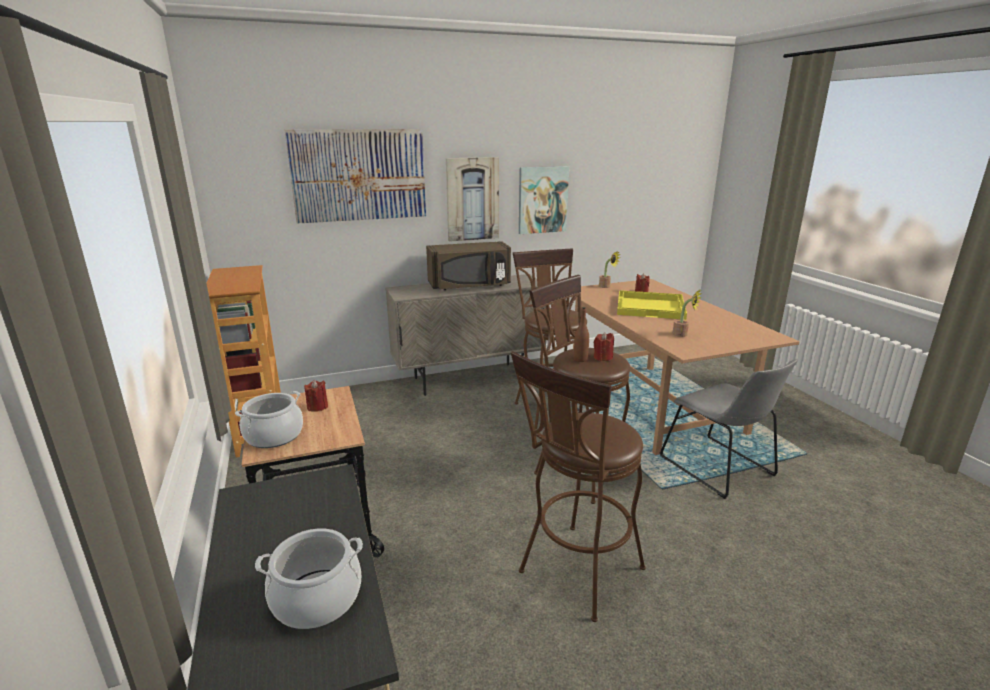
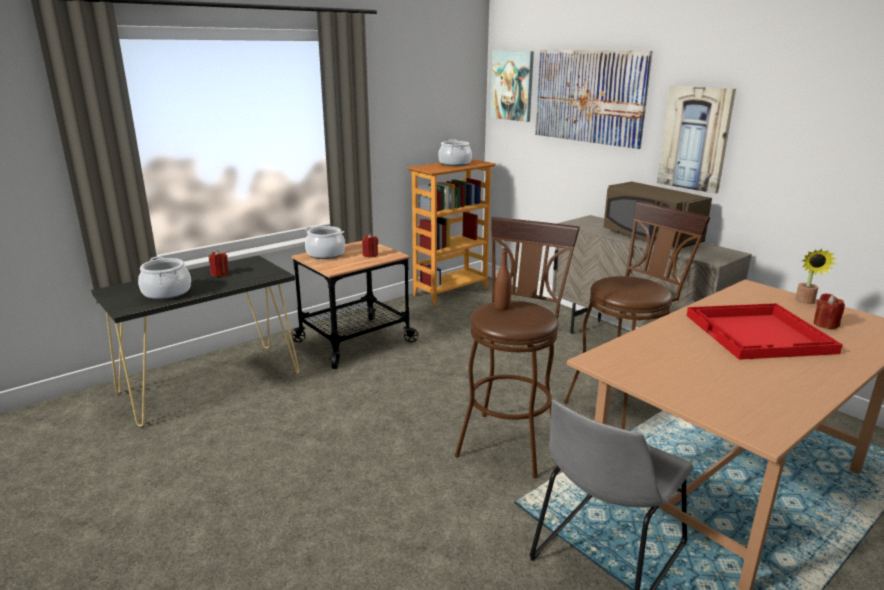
camera: 70 degrees right, 0 degrees up
(230, 277) = (455, 164): none -> cooking pot
(542, 200) = (793, 156): picture -> picture (512, 85)
(576, 575) = (345, 458): brown stool -> none
(603, 358) = (518, 316): red candle -> red candle (219, 274)
(651, 307) = (759, 334): yellow tray -> red tray
(683, 334) = (664, 358): potted plant -> none

